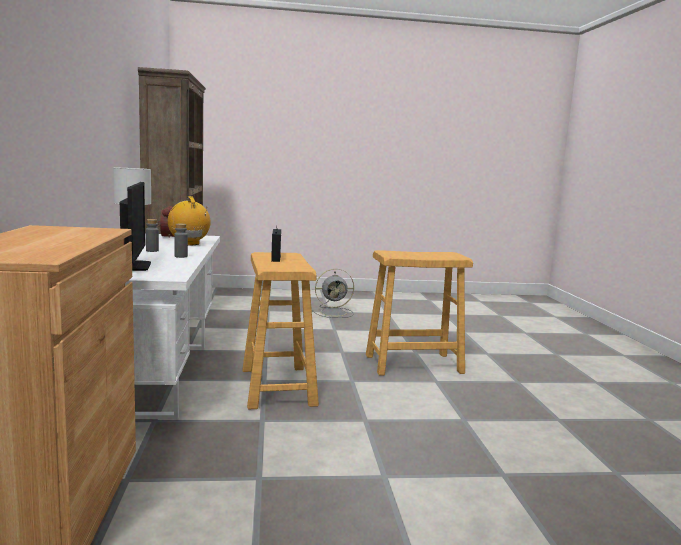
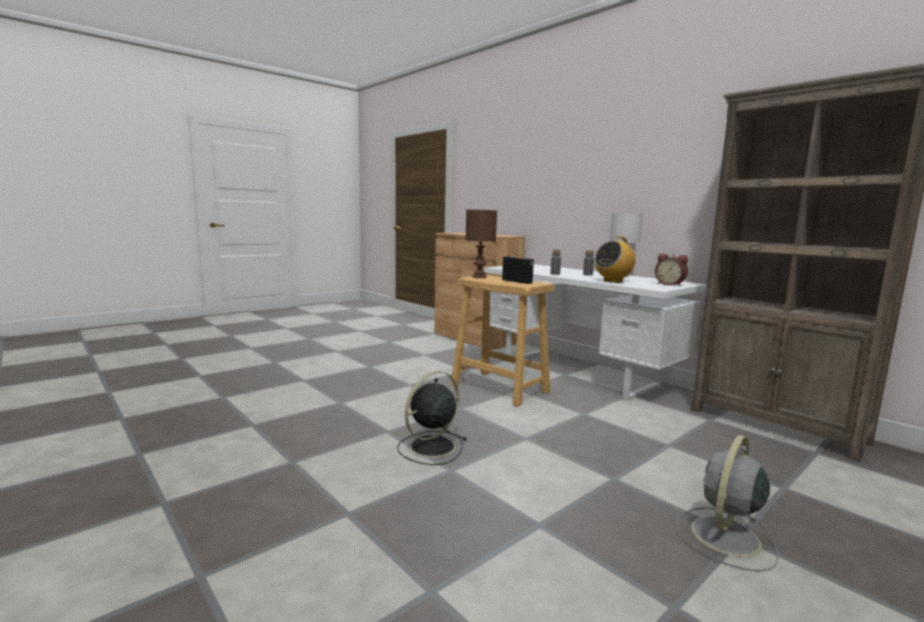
camera: 145 degrees right, 0 degrees up
(134, 266) = (537, 268): monitor -> none
(189, 244) = (613, 281): radio -> radio turned 120 degrees clockwise
(290, 267) = (478, 277): none -> brown table lamp
(414, 364) = (430, 447): beige stool -> black fan

